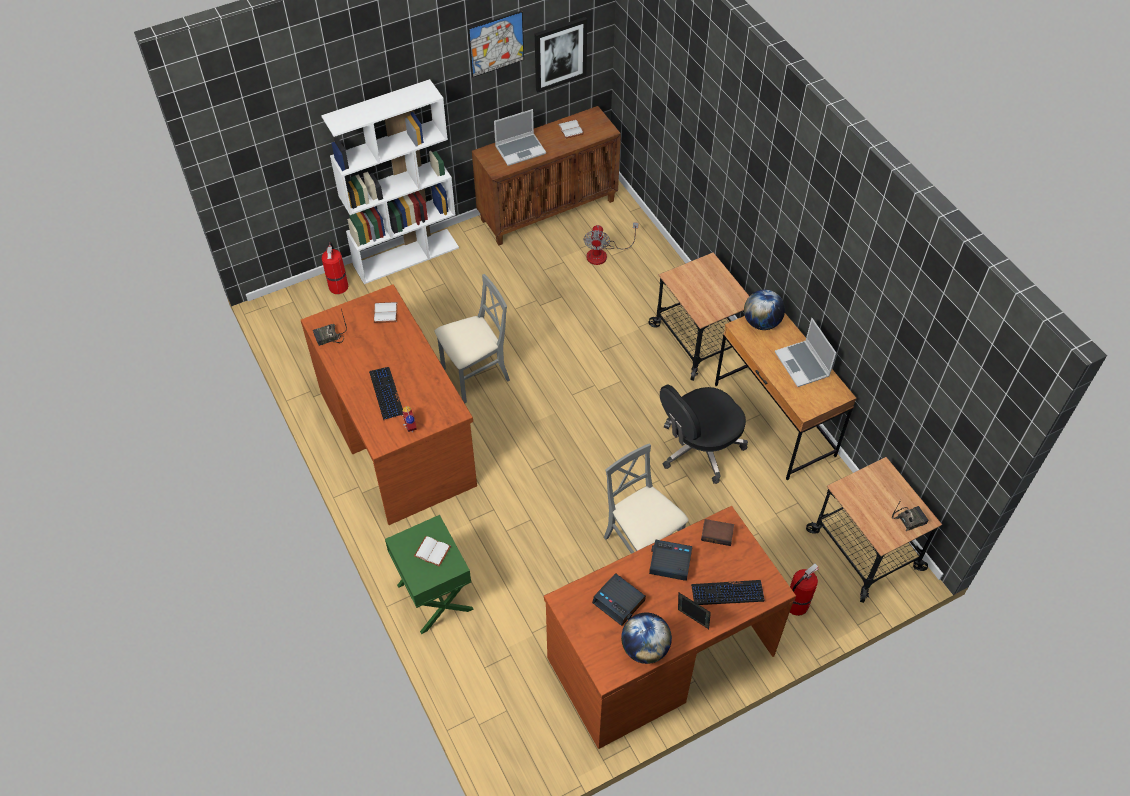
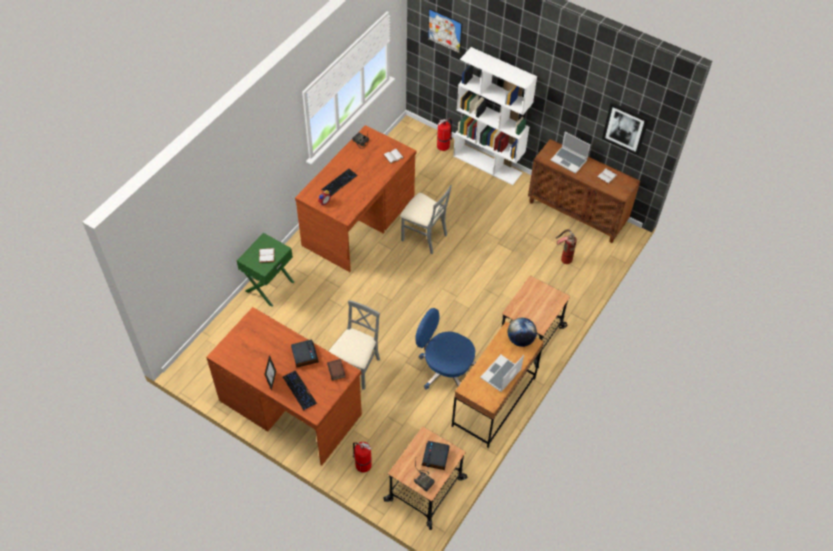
camera: 60 degrees right, 0 degrees up
(496, 44) = (585, 89): picture -> picture (445, 30)
(603, 254) = (563, 257): fan -> fire extinguisher
(619, 602) = (266, 342): alarm clock -> alarm clock (435, 457)
(645, 648) = (244, 365): globe -> none
(699, 448) = (445, 369): black office chair -> blue office chair

